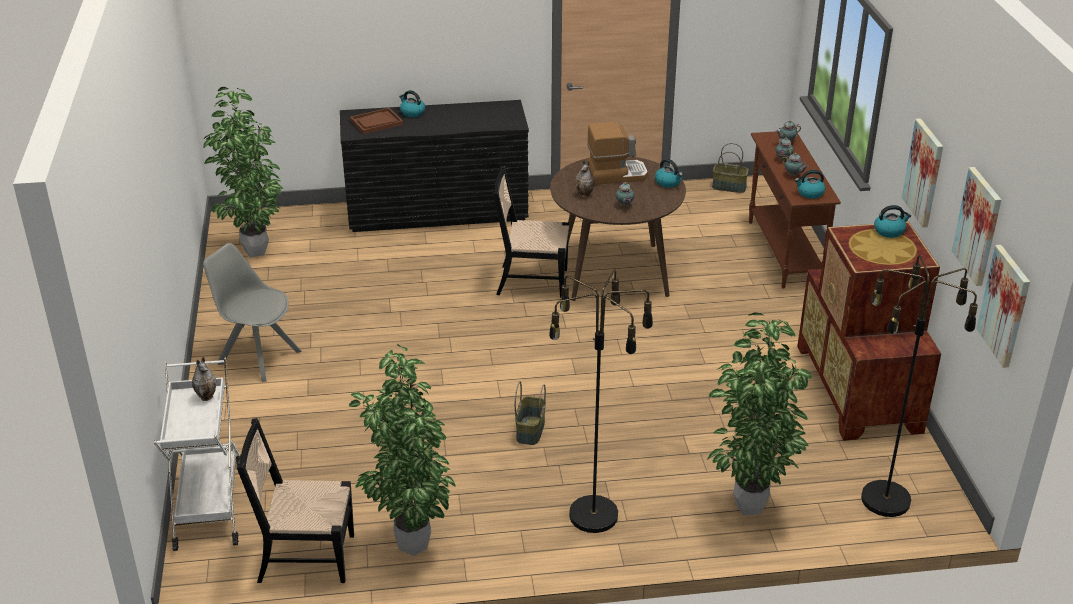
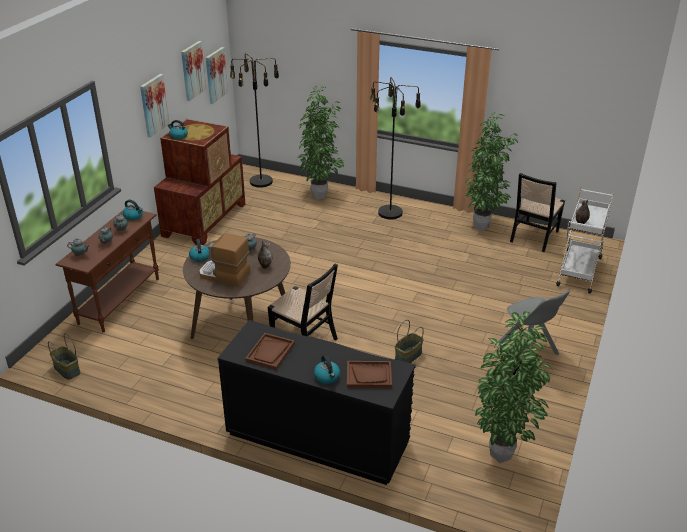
camera: 150 degrees left, 0 degrees up
(306, 558) = (534, 237): chair -> chair turned 90 degrees clockwise
(479, 113) = (270, 352): none -> brown tray
(530, 430) = (388, 253): basket -> basket (408, 356)

